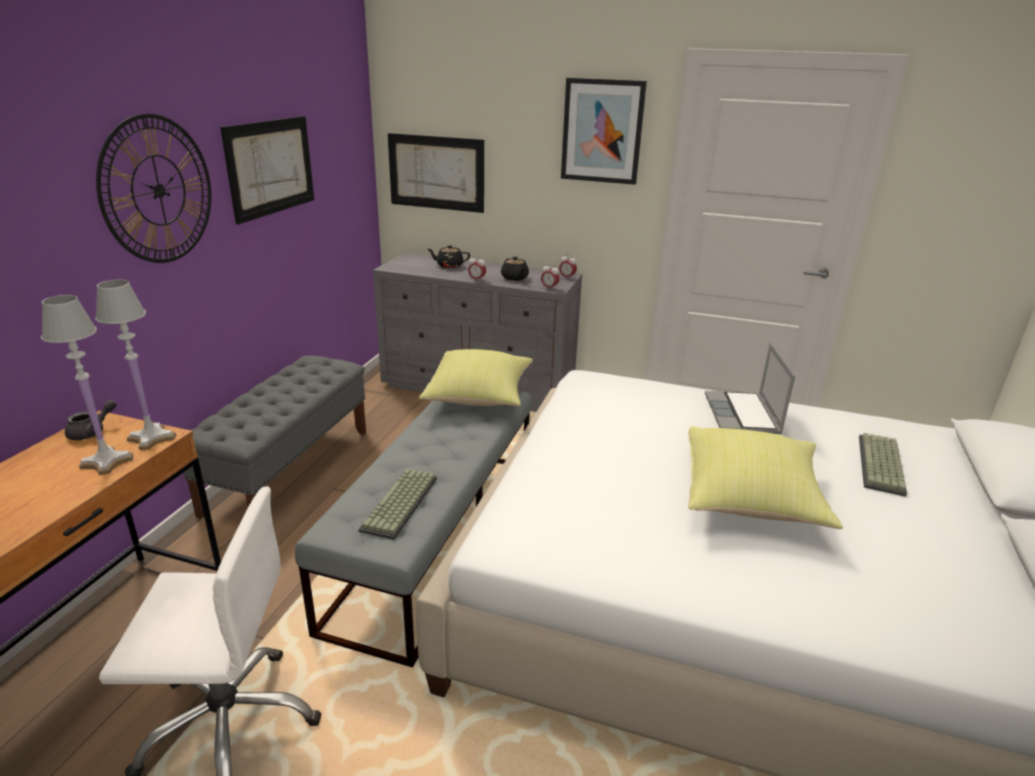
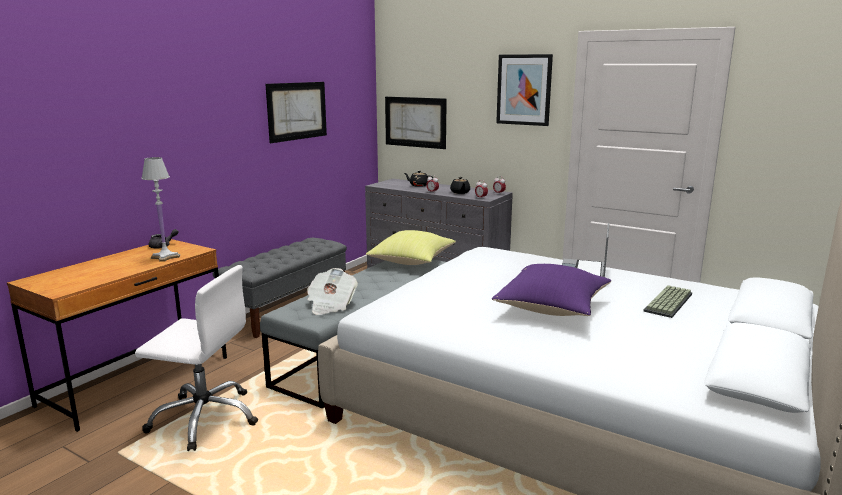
camera: 15 degrees right, 10 degrees down
(152, 438) = (193, 250): white table lamp -> none
(158, 190) = (222, 116): wall clock -> none
(401, 504) = (331, 305): keyboard -> newspaper
(751, 500) = (552, 310): yellow pillow -> purple pillow

